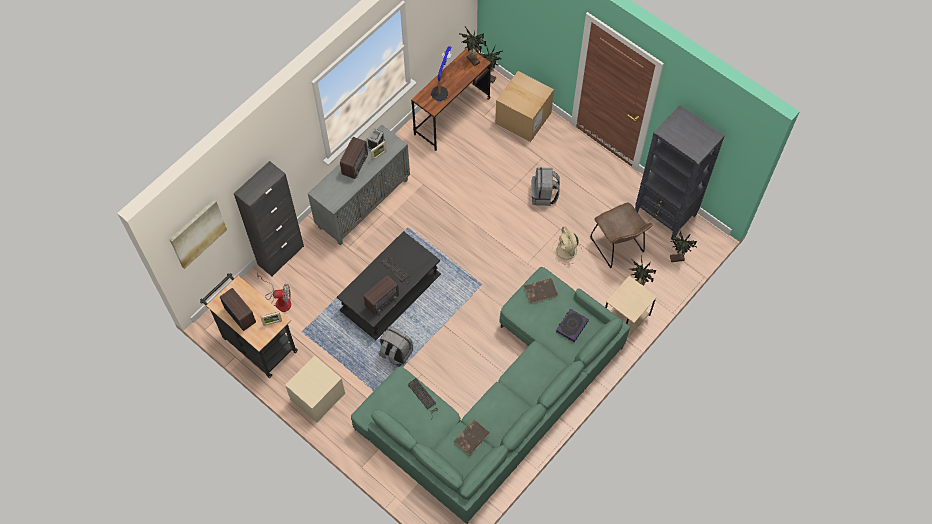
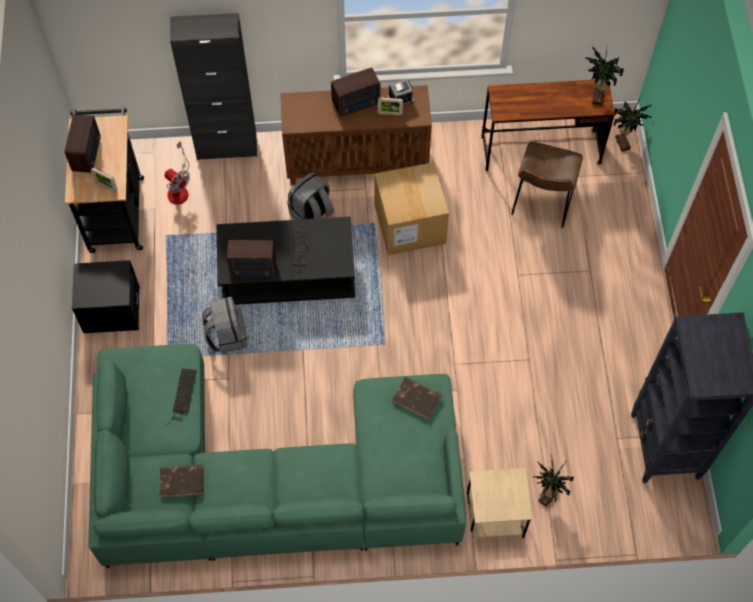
camera: 45 degrees right, 0 degrees up
(197, 233) = (104, 31): picture -> none
(317, 397) = (111, 310): beige nightstand -> black nightstand
(363, 203) = (357, 163): grey cabinet -> brown cabinet
(442, 86) = (535, 97): table lamp -> none
(523, 118) = (615, 213): cardboard box -> cardboard box (410, 224)
(544, 195) = (550, 310): grey backpack -> grey backpack (311, 214)
(567, 251) = (510, 389): beige fan -> none
(571, 326) = (408, 465): book -> none
(618, 247) = (572, 435): brown chair -> brown chair (542, 203)
(677, 259) = (625, 507): potted plant -> none

